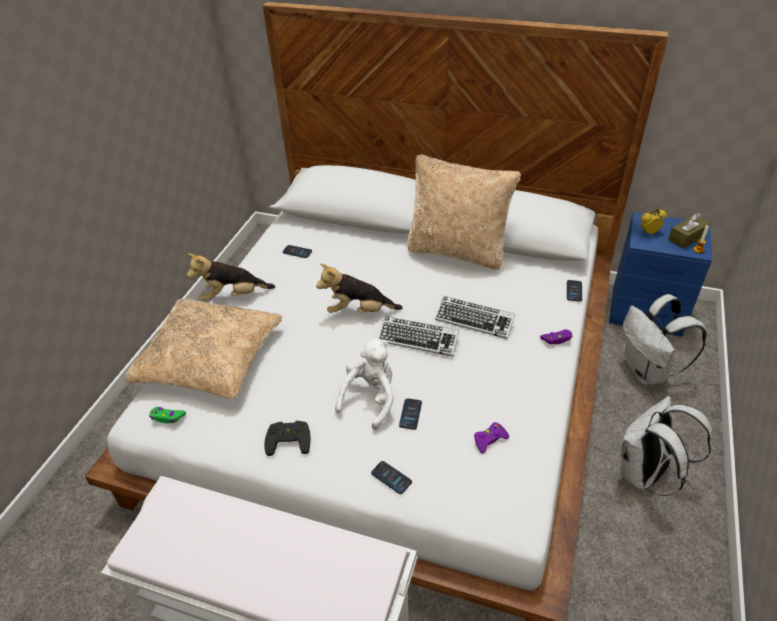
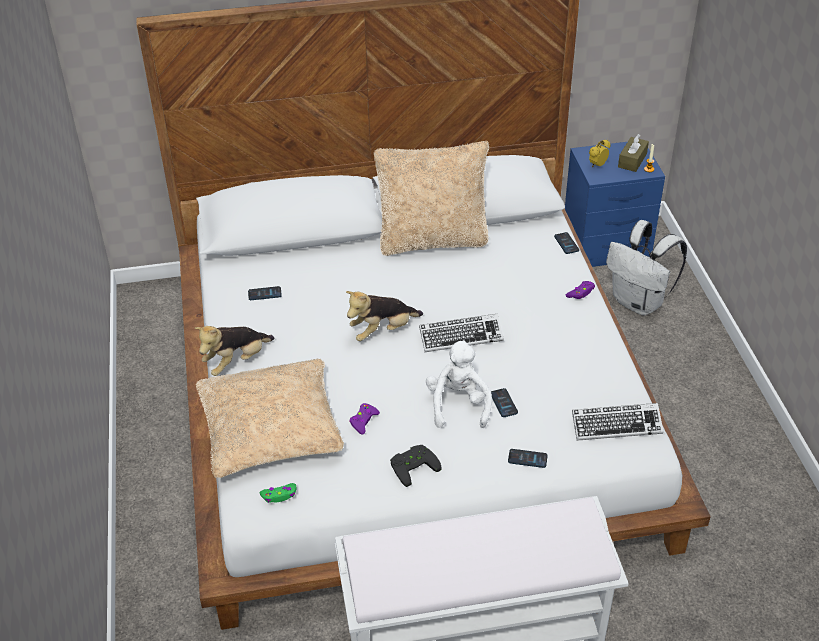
camera: 30 degrees left, 0 degrees up
(474, 320) = (498, 301): keyboard -> keyboard (616, 425)
(489, 440) = (584, 397): purple game controller -> purple game controller (363, 421)
(645, 475) = (687, 393): white backpack -> none

